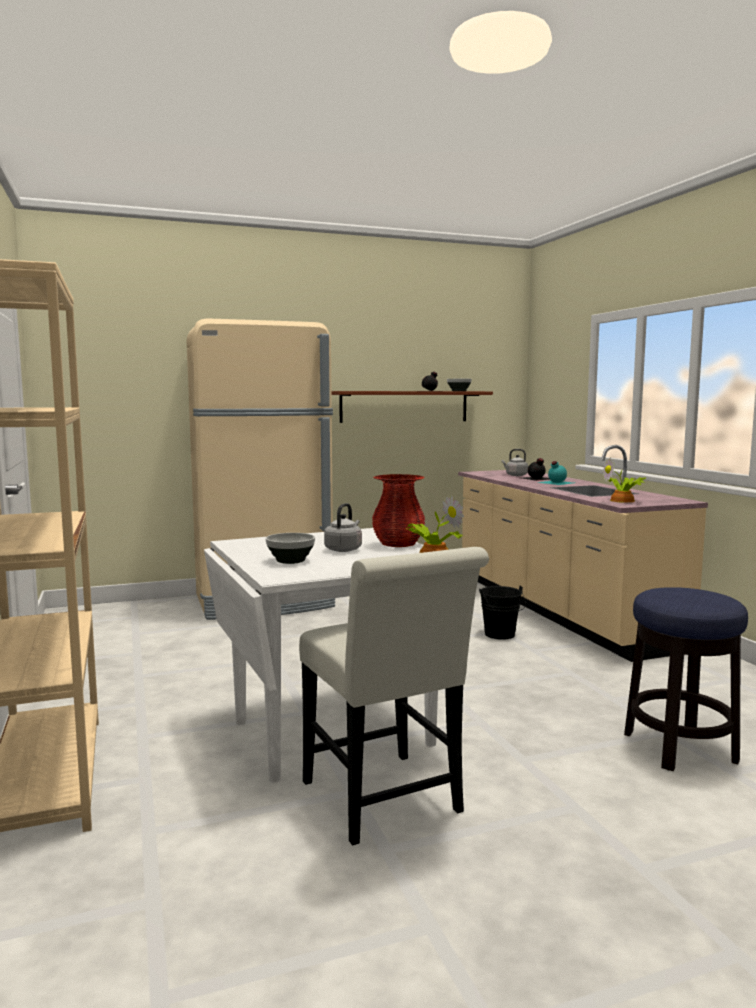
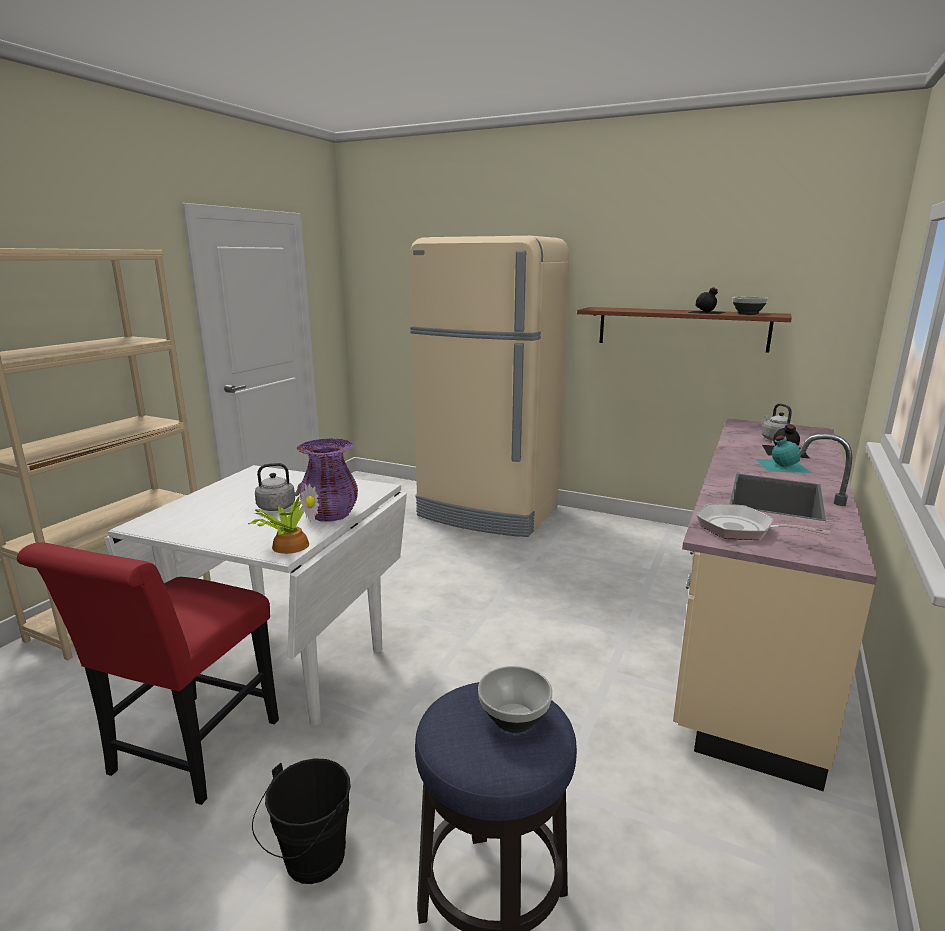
camera: 45 degrees right, 10 degrees up
(290, 561) = (209, 507): bowl -> bowl (513, 718)
(386, 802) = (187, 754): white chair -> red chair
(398, 544) = (331, 515): red vase -> purple vase
(501, 635) = (613, 637): black bucket -> black bucket (310, 862)
(624, 501) = (740, 529): potted plant -> frying pan

